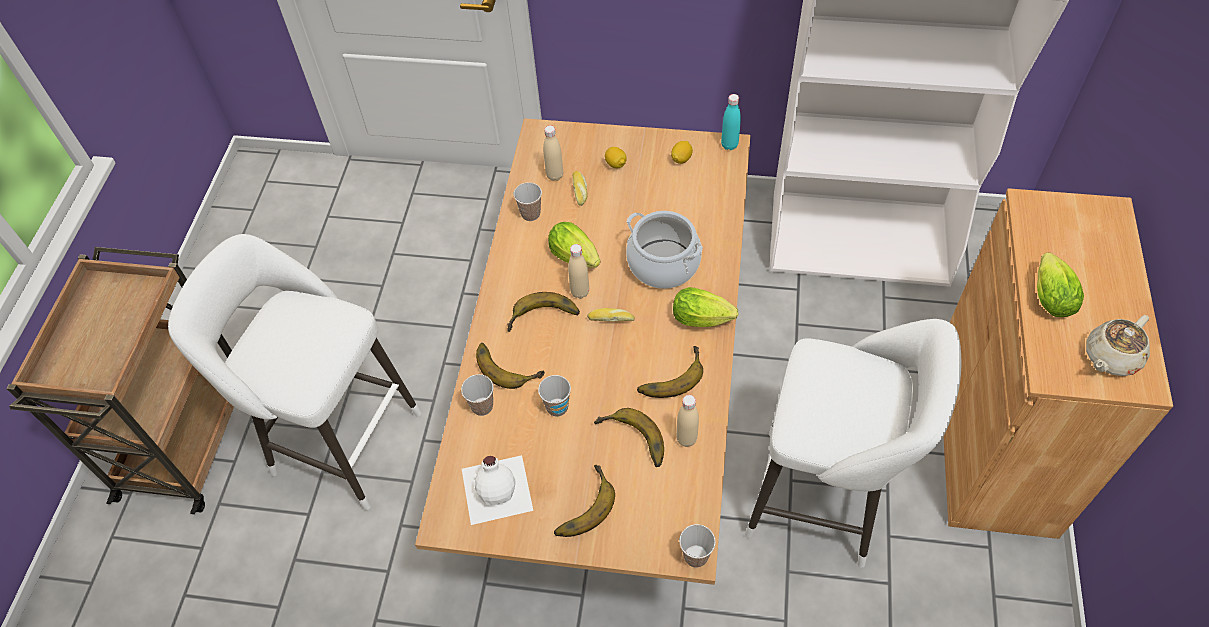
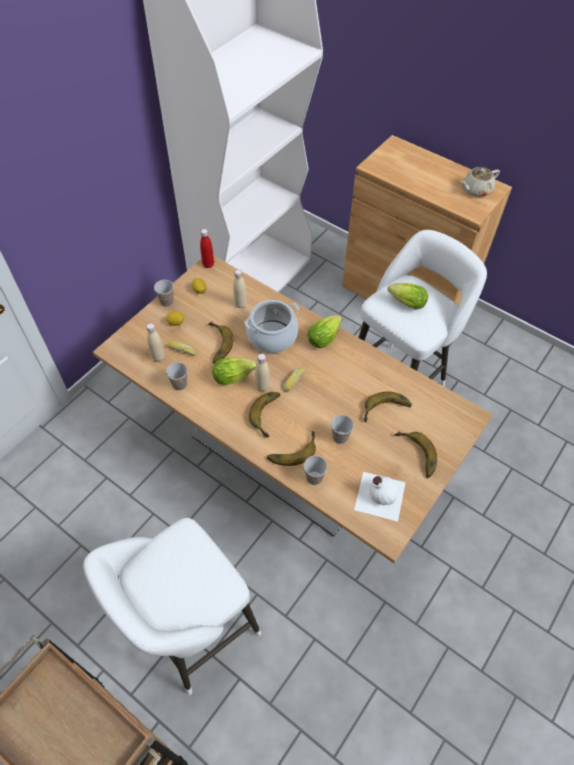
camera: 65 degrees left, 0 degrees up
(669, 375) = (352, 371): banana -> banana (215, 345)
(686, 439) = (399, 384): beige bottle -> beige bottle (240, 304)
(695, 556) = (475, 415): cup -> cup (167, 302)
(729, 145) = (208, 264): turquoise bottle -> red bottle
(1049, 295) = (429, 189): lettuce -> lettuce (405, 302)
(1110, 357) = (476, 190): beige teapot -> beige teapot turned 75 degrees clockwise

